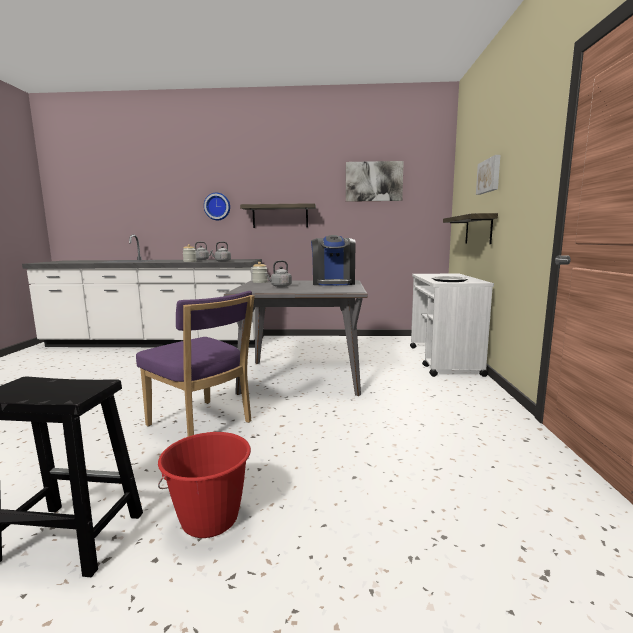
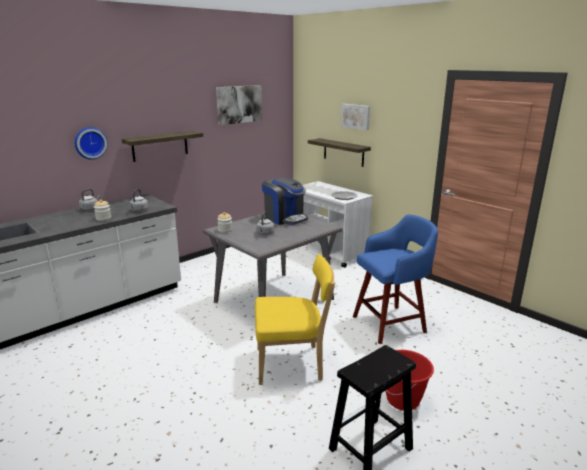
camera: 45 degrees left, 10 degrees up
(202, 425) = (292, 364): purple chair -> yellow chair
(376, 441) = (391, 324): none -> blue stool

